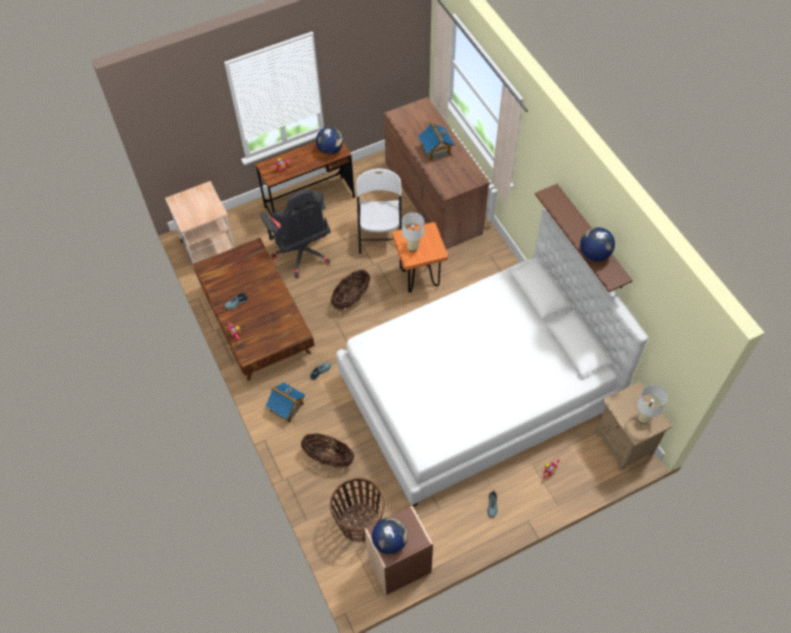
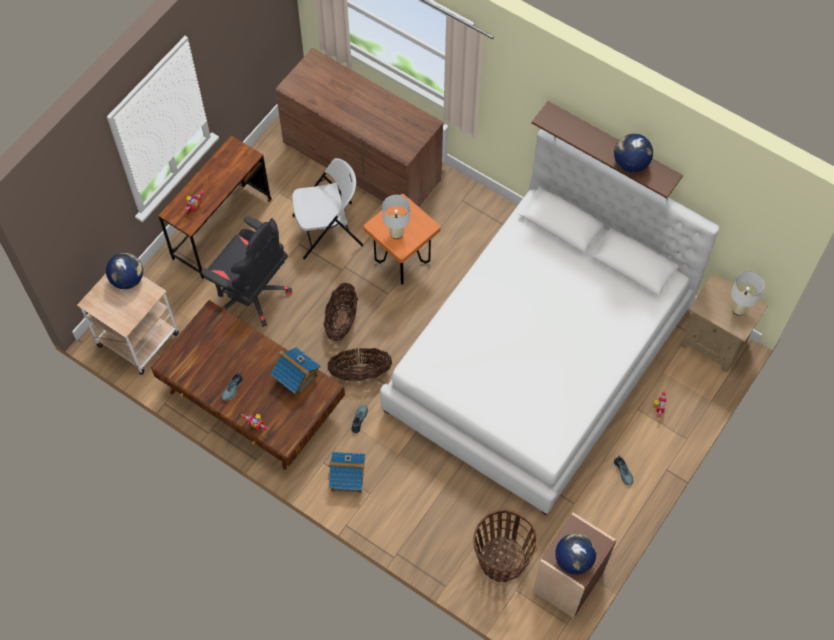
camera: 30 degrees left, 5 degrees up
(328, 457) = (427, 508): basket -> basket (360, 372)
(330, 150) = (235, 159): globe -> globe (128, 279)
(380, 234) = (327, 230): white chair -> white chair turned 105 degrees clockwise
(435, 150) = (362, 109): toy house -> toy house (296, 378)

